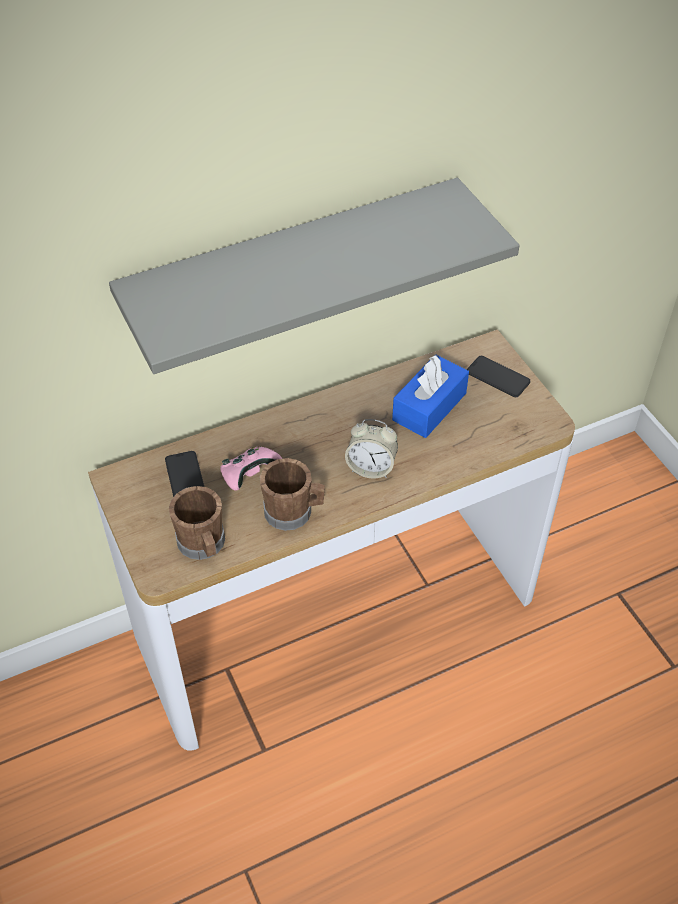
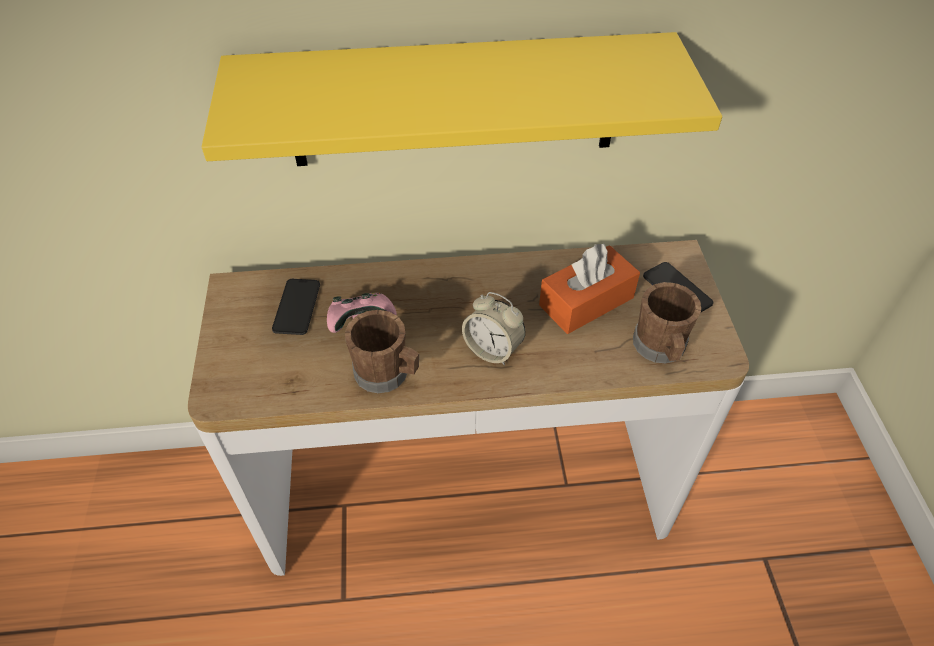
camera: 20 degrees right, 0 degrees up
(203, 545) = (276, 381): brown mug -> brown mug (660, 348)
(293, 270) = (454, 102): grey shelf -> yellow shelf
(429, 407) = (586, 301): blue tissue box -> orange tissue box

